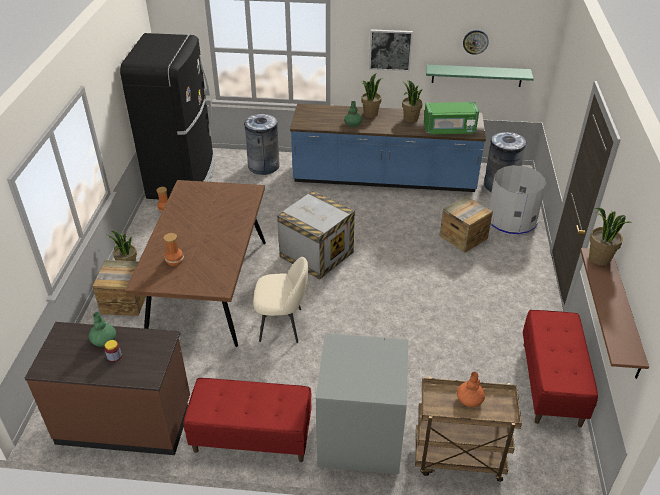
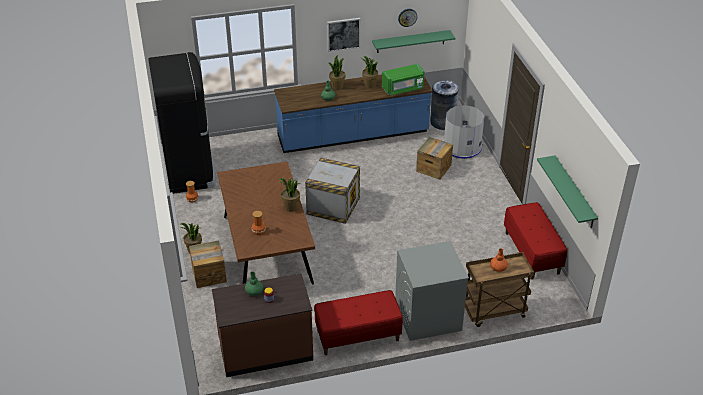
camera: 20 degrees left, 0 degrees up
(263, 166) = (250, 145): grey trash can -> none
(282, 325) = (337, 261): beige chair -> none
(599, 259) = (550, 162): potted plant -> potted plant (291, 207)
(624, 314) = (574, 192): brown shelf -> green shelf

